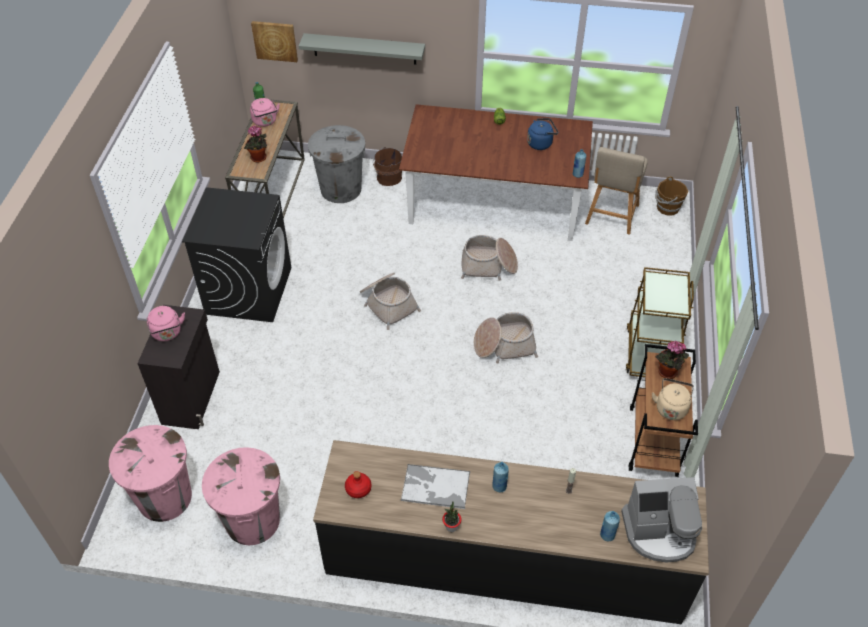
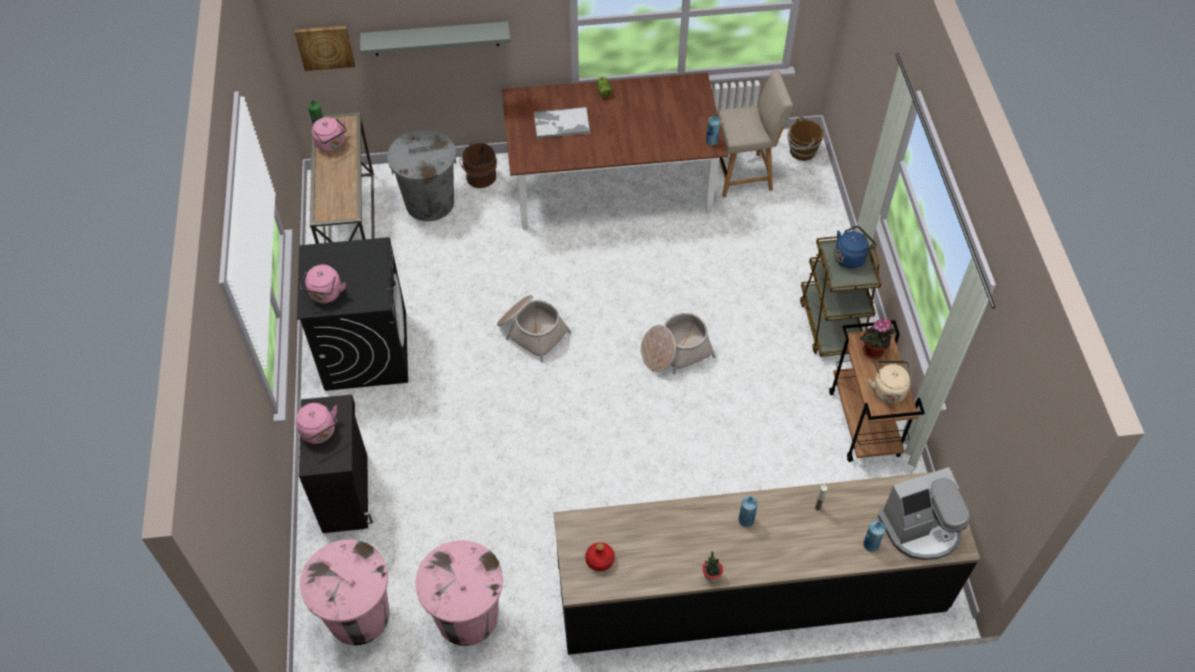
camera: 15 degrees left, 5 degrees up
(211, 228) = (325, 295): none -> pink kettle
(259, 158) = (341, 193): potted plant -> none
(435, 487) = (679, 537): tray -> tray (561, 123)
(488, 266) = (629, 262): basket -> none
(541, 143) = (659, 111): blue kettle -> blue kettle (851, 257)
(611, 216) = (745, 174): beige chair -> beige chair turned 105 degrees counterclockwise

